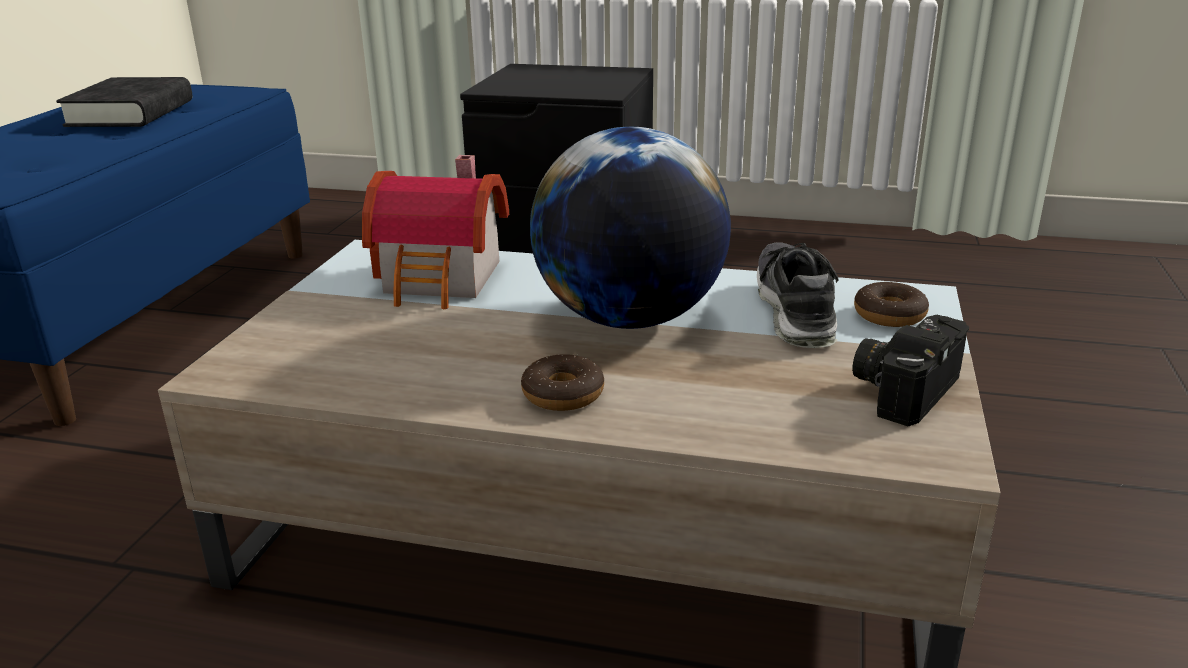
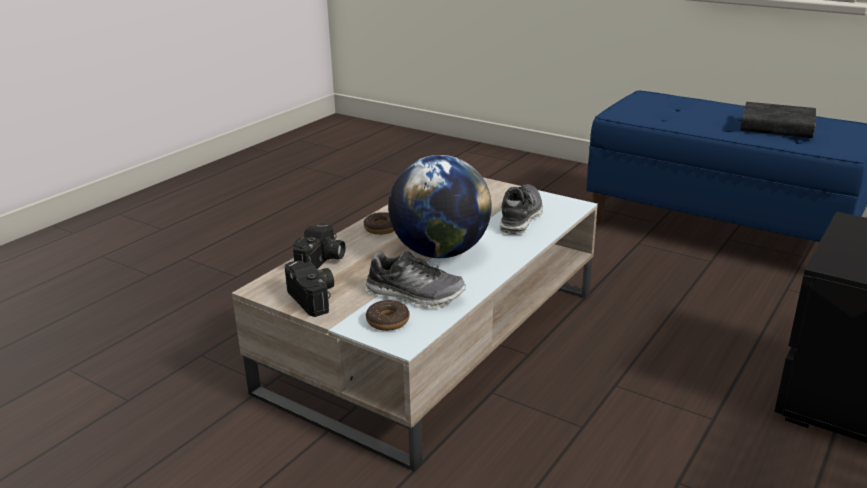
camera: 110 degrees right, 0 degrees up
(444, 280) = (520, 218): toy house -> shoe
(767, 421) = (322, 262): none -> camera

